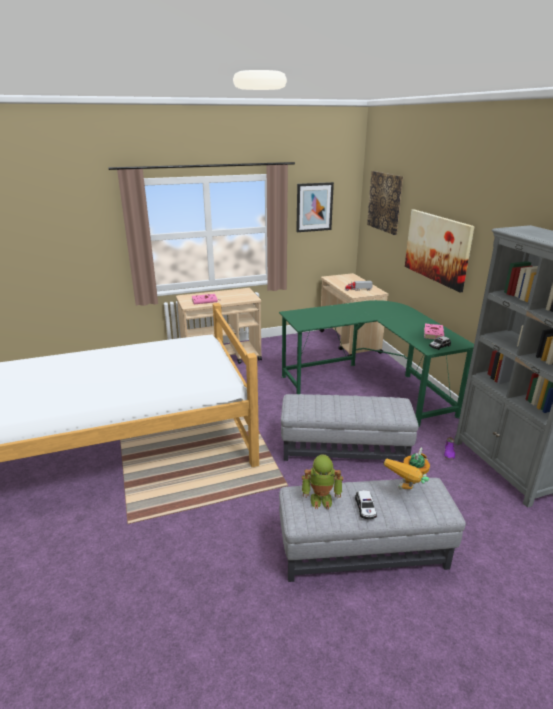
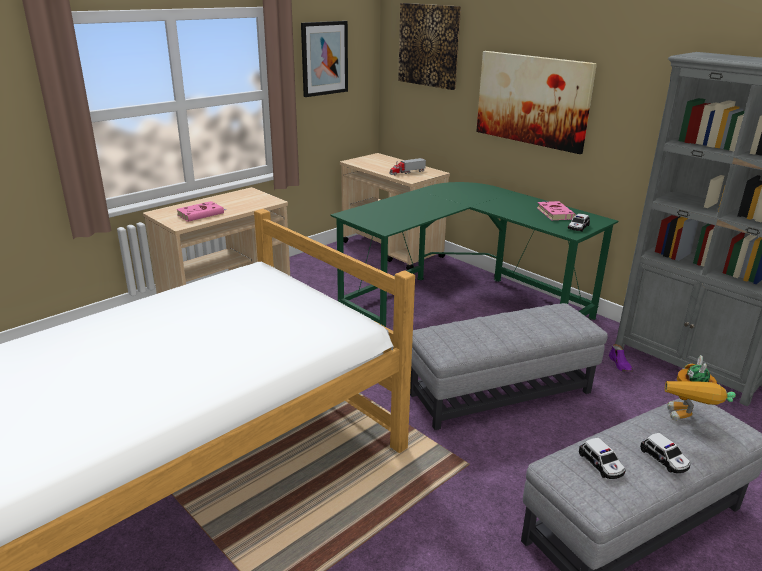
camera: 25 degrees left, 0 degrees up
(321, 499) = (601, 464): toy robot -> toy car

